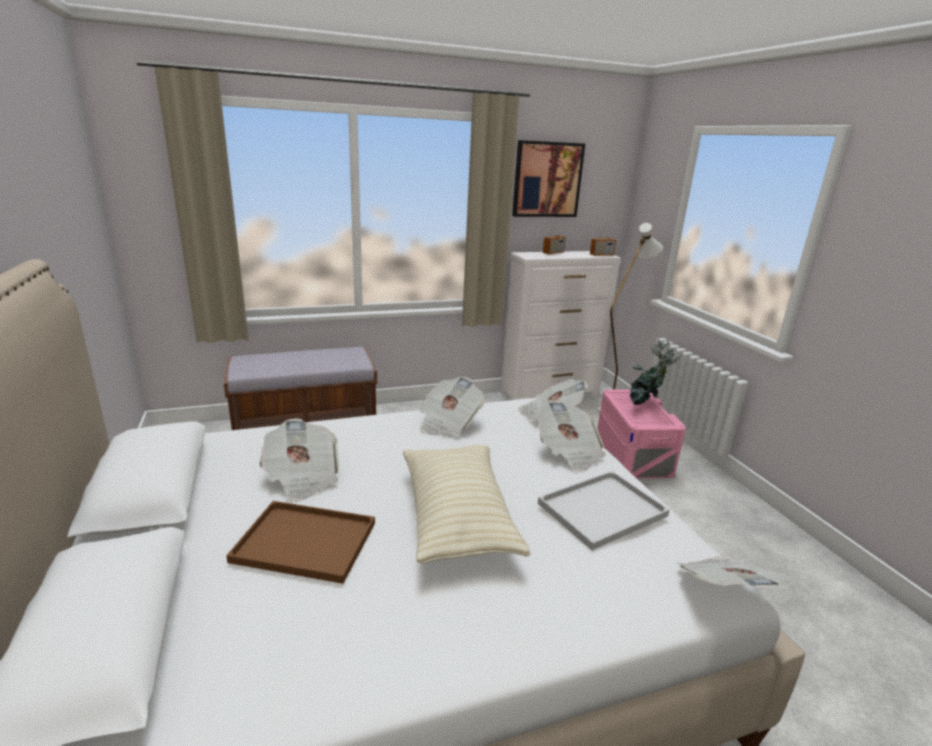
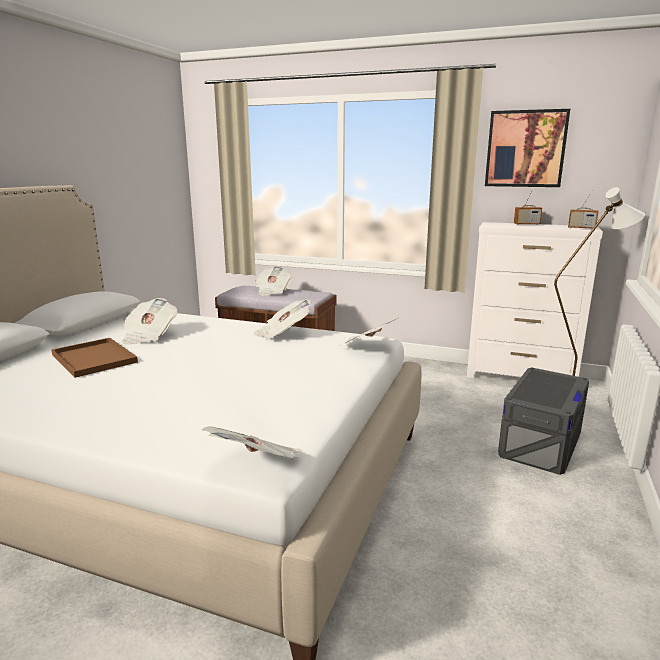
camera: 40 degrees right, 5 degrees down
(457, 517) = (182, 373): beige pillow -> none
(568, 452) = (331, 368): newspaper -> newspaper (272, 291)
(603, 508) = (277, 397): white tray -> none
(633, 454) = (540, 443): pink storage box -> grey storage box
(644, 406) = (553, 388): potted plant -> none

